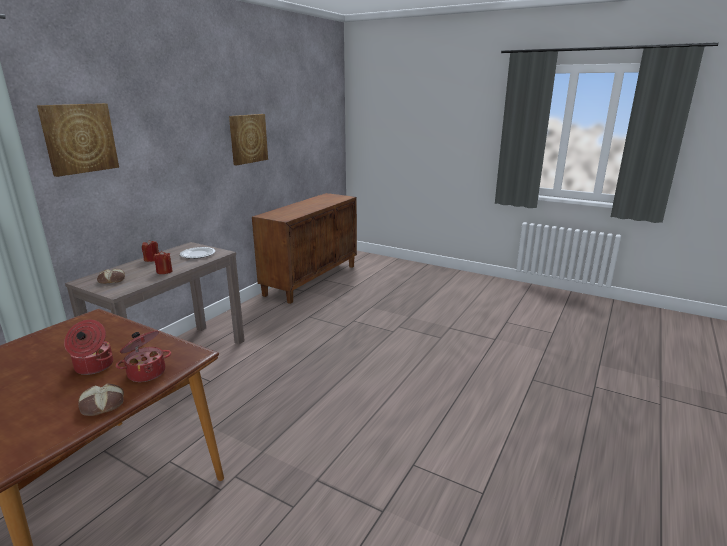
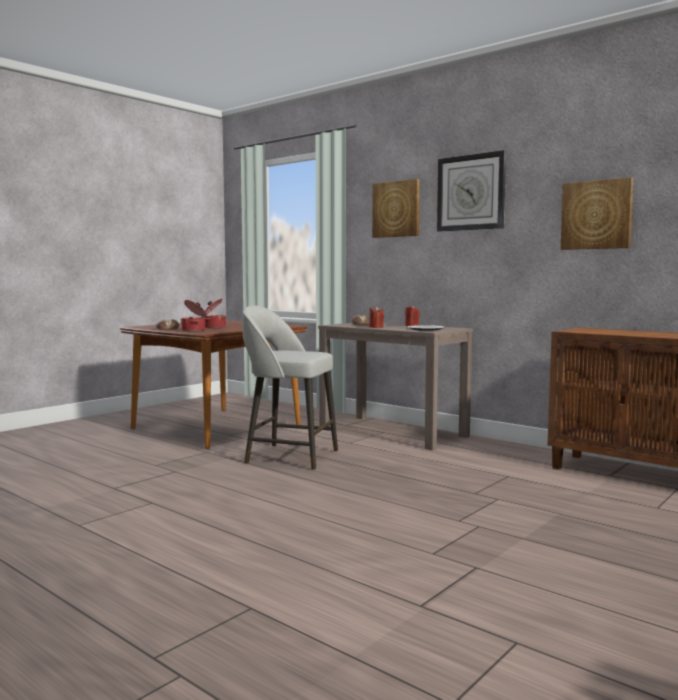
camera: 100 degrees right, 15 degrees down
(162, 120) = (471, 192): none -> wall clock
(259, 410) = (289, 456): none -> grey stool

